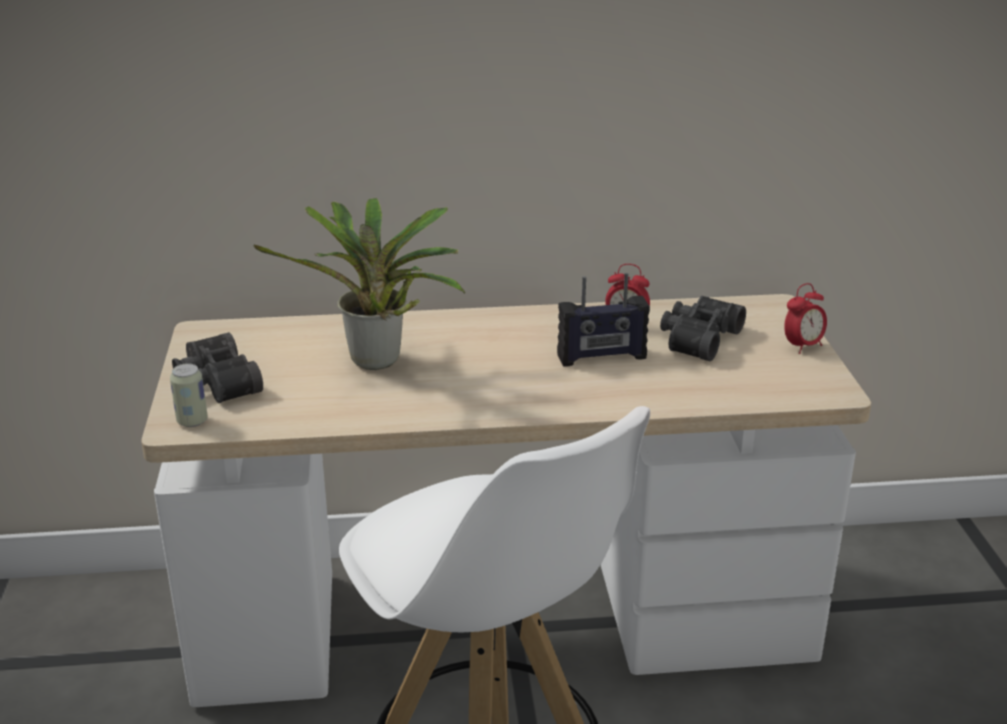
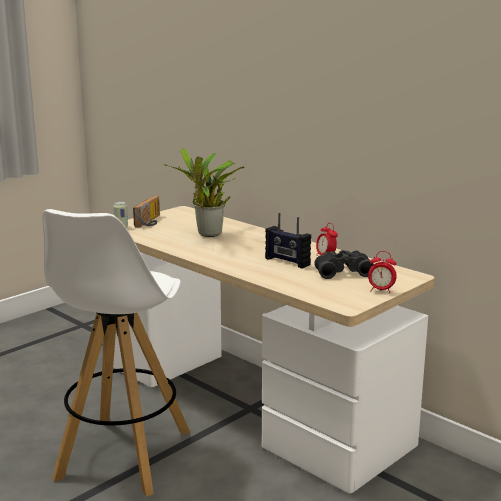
camera: 50 degrees right, 10 degrees down
(214, 383) = (150, 222): black binoculars -> radio

